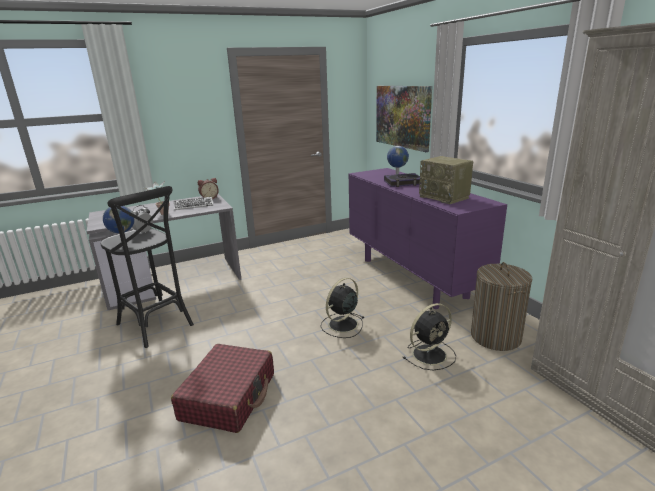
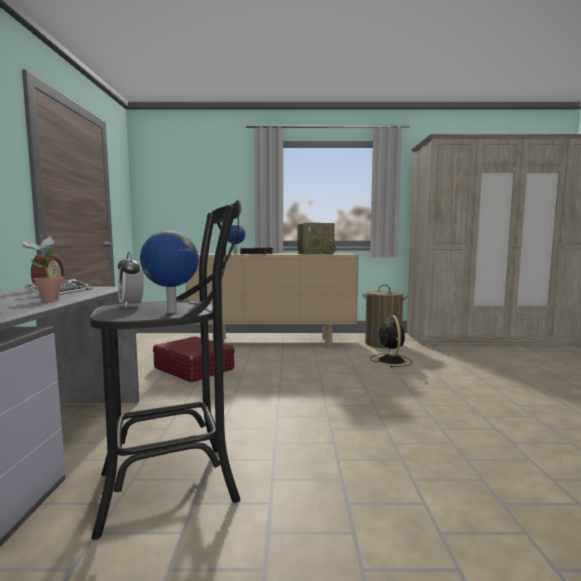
camera: 65 degrees left, 15 degrees down
(229, 396) = (412, 443): red suitcase -> red suitcase (194, 369)
(342, 325) = (321, 375): black fan -> none
(402, 116) = (199, 205): picture -> none
(411, 277) = (273, 342): purple dresser -> beige dresser

